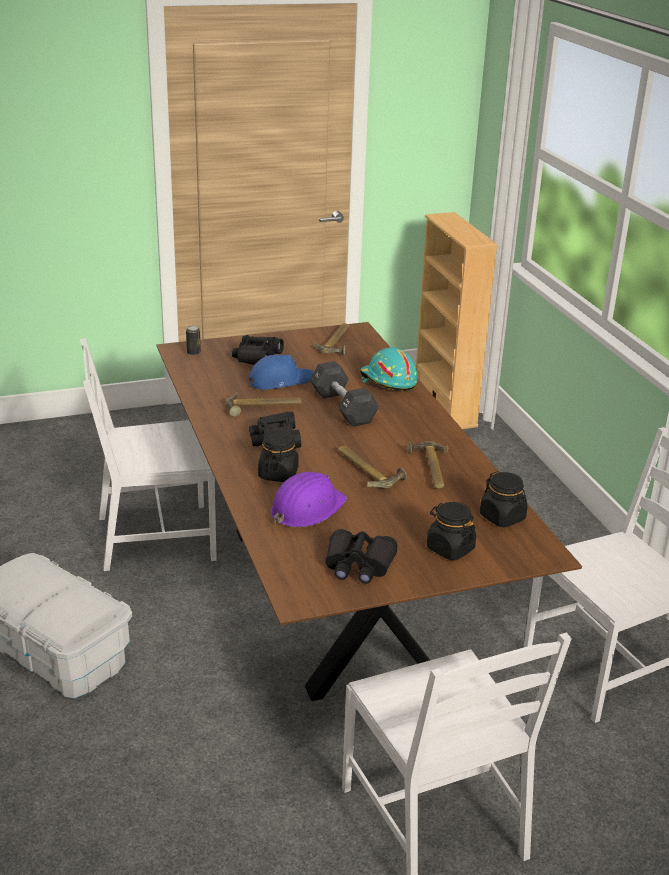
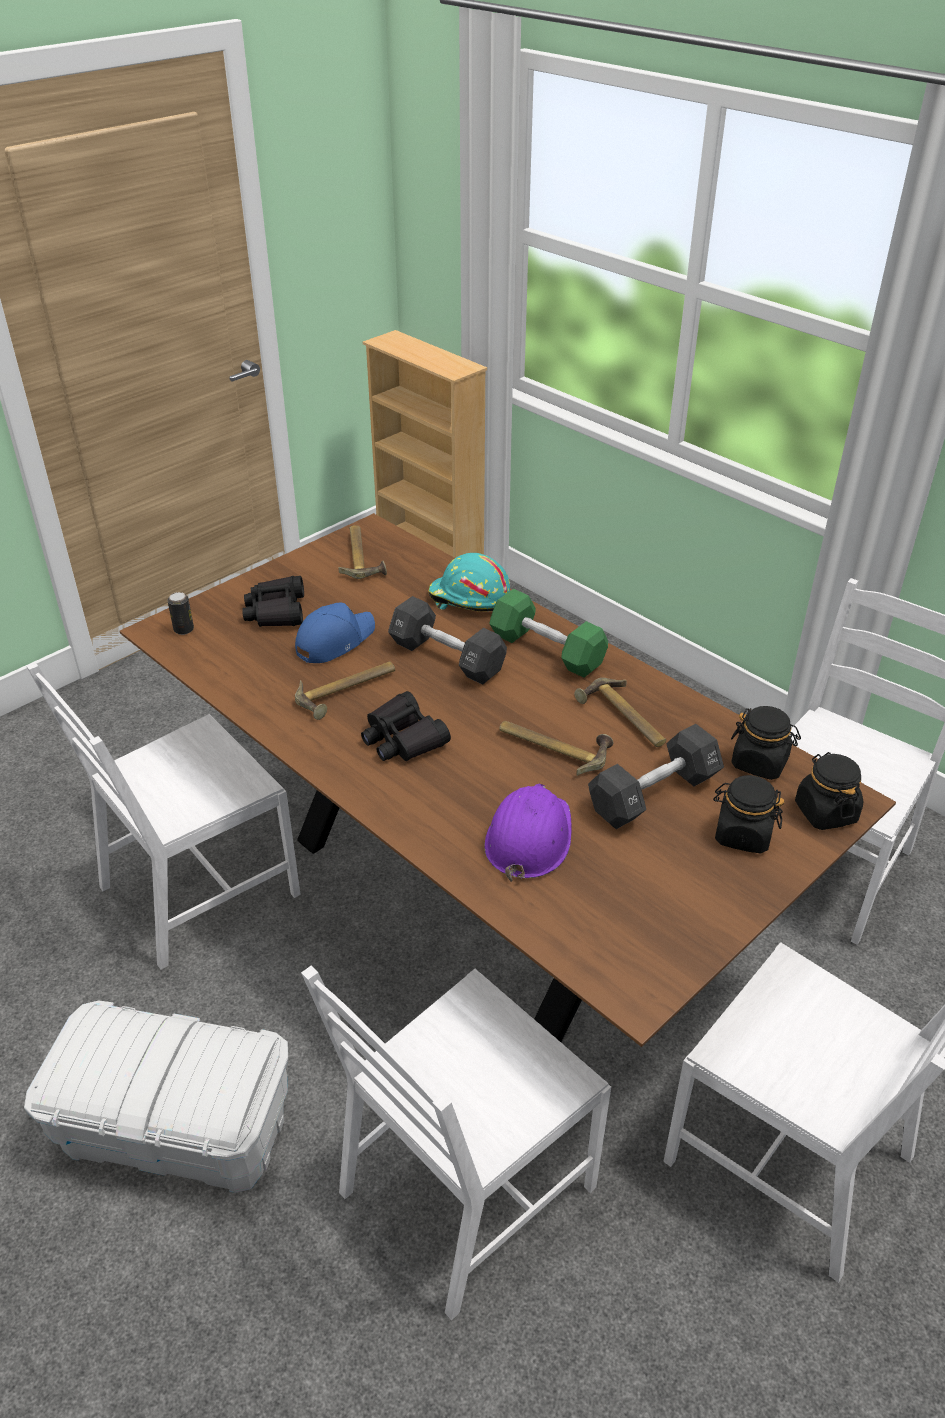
camera: 25 degrees left, 10 degrees up
(200, 750) = (465, 1189): none -> white chair
(278, 474) = (450, 794): black jar -> black jar (825, 812)
(358, 565) = (661, 905): black binoculars -> none
(410, 511) = (654, 794): none -> black dumbbell
(413, 421) = (547, 650): none -> green dumbbell

